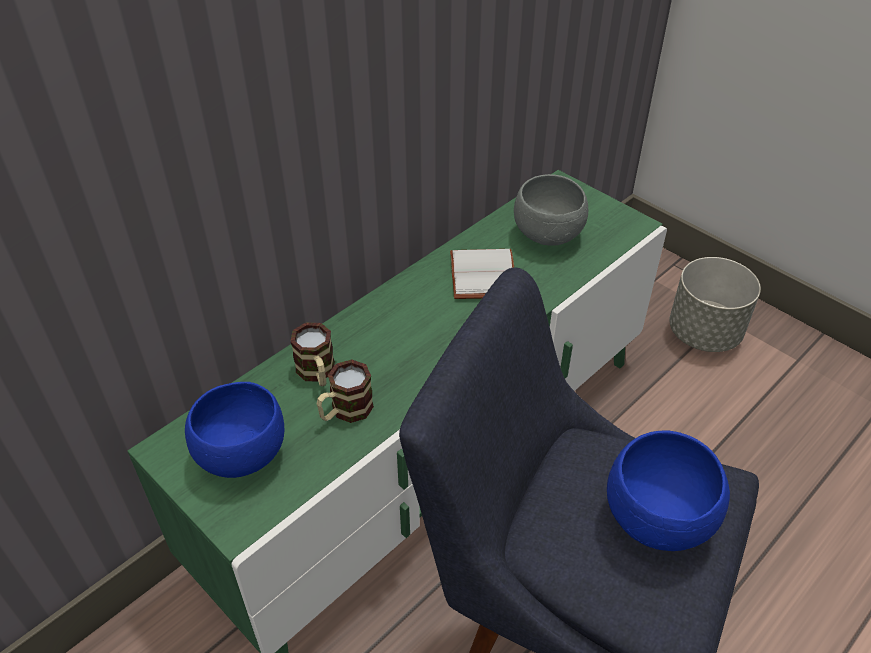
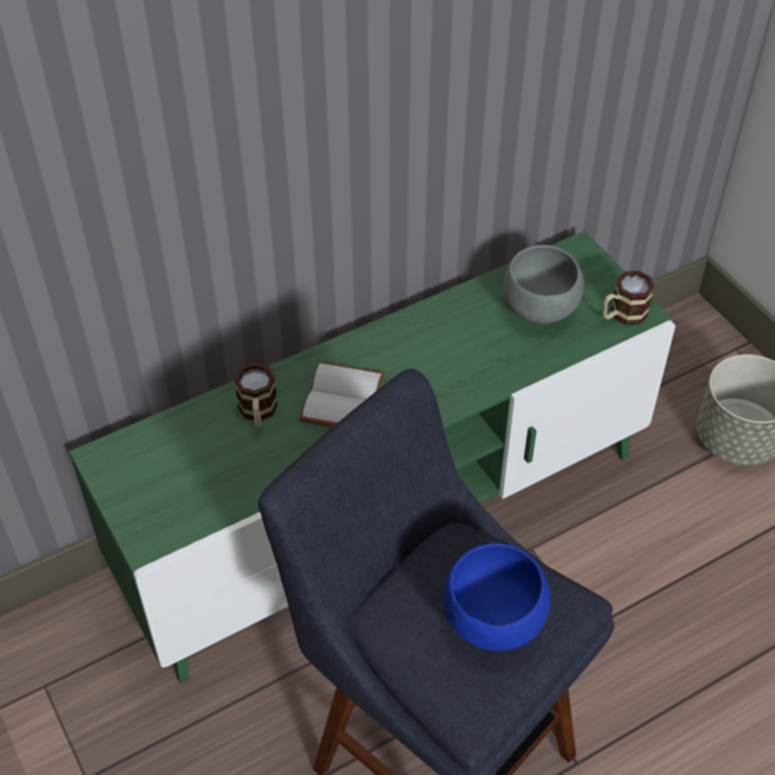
camera: 15 degrees right, 5 degrees up
(241, 454) = (166, 477): blue bowl -> none
(345, 411) = (272, 456): mug -> mug (622, 315)
(485, 276) = (457, 343): white book -> white book (344, 400)

